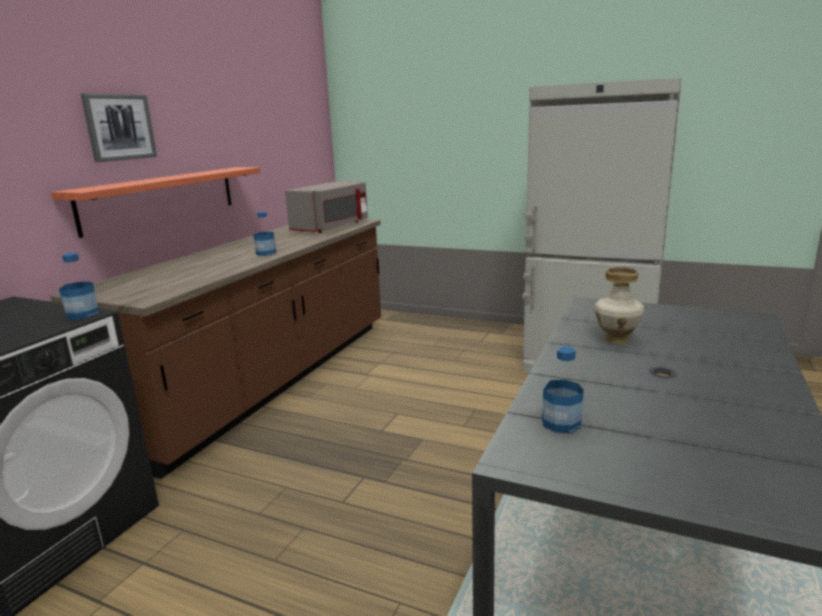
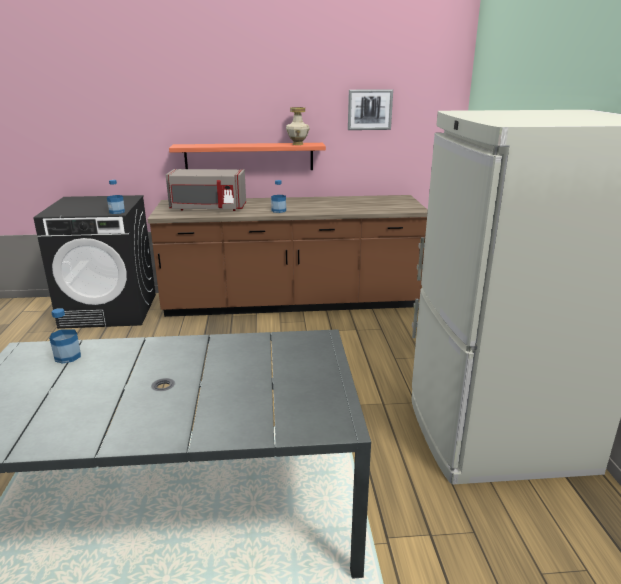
camera: 60 degrees right, 5 degrees up
(119, 127) = (224, 109): picture -> picture (369, 109)
(332, 227) = (380, 206): grey microwave -> grey microwave (207, 208)
(617, 339) = (228, 359): vase -> vase (297, 144)

